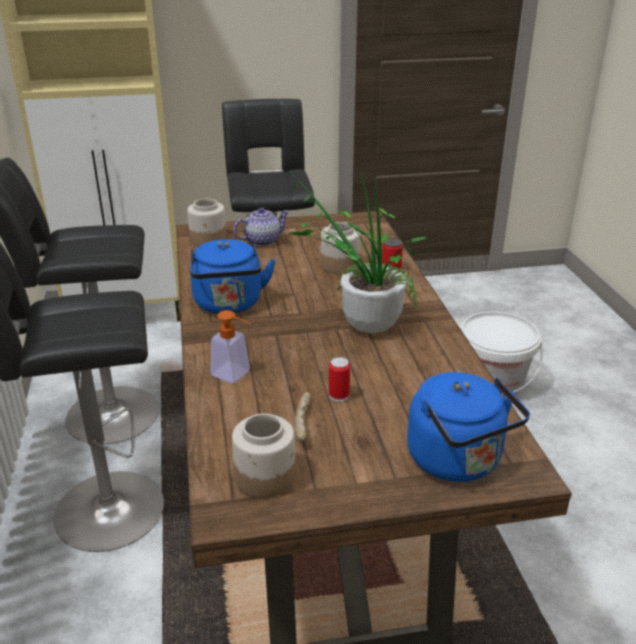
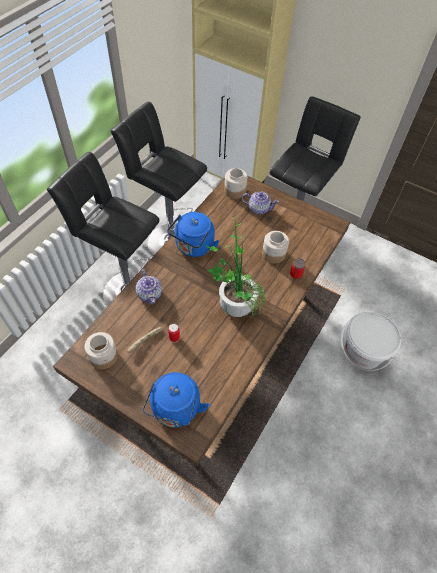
camera: 40 degrees right, 25 degrees up
(236, 375) = (150, 294): soap dispenser -> teapot

